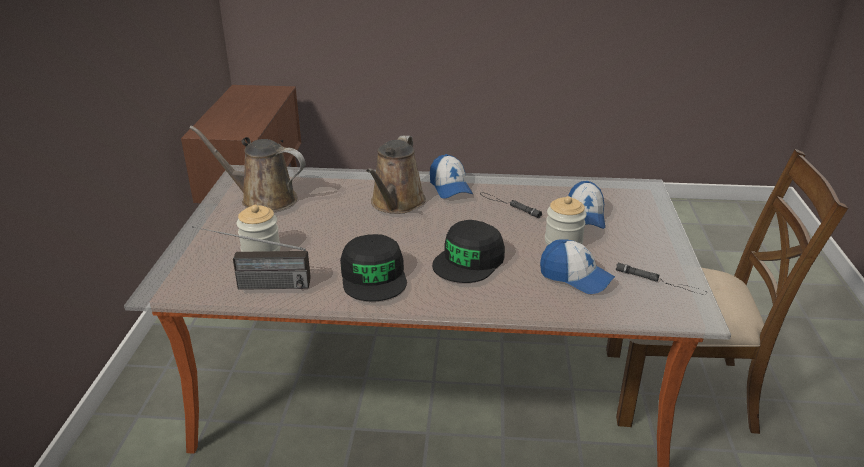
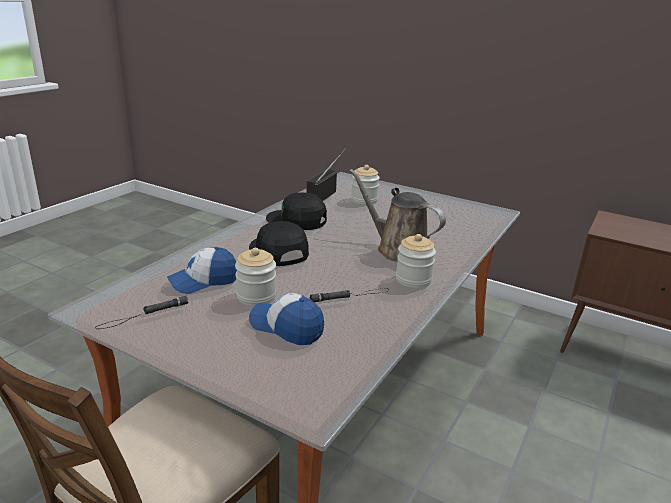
camera: 115 degrees right, 5 degrees down
(263, 199) = (443, 211): brown watering can -> none
(450, 187) = (413, 279): cap -> jar

